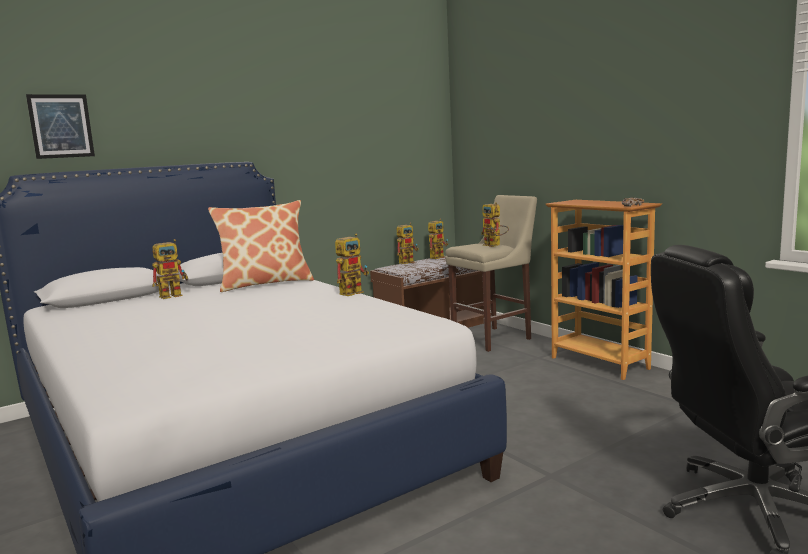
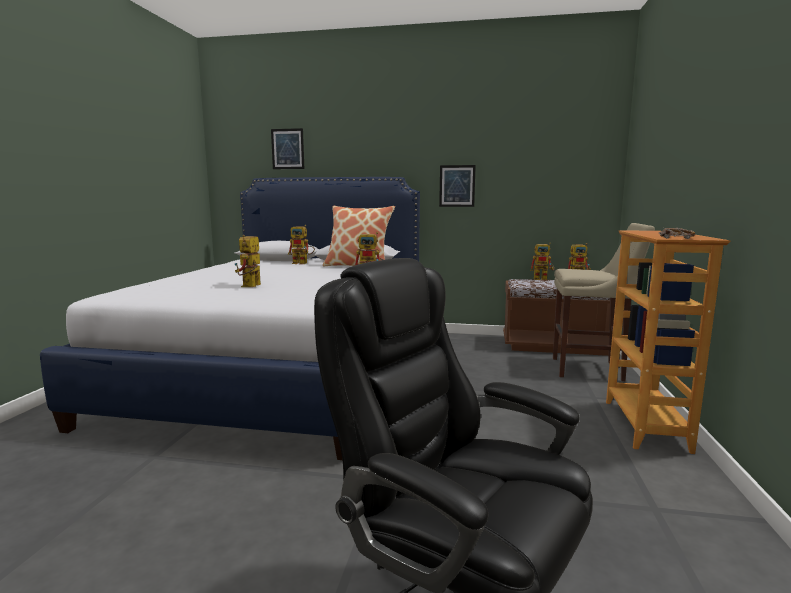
camera: 45 degrees right, 0 degrees up
(307, 169) = (457, 186): none -> picture
(495, 245) = (596, 273): toy robot -> toy robot (250, 286)

